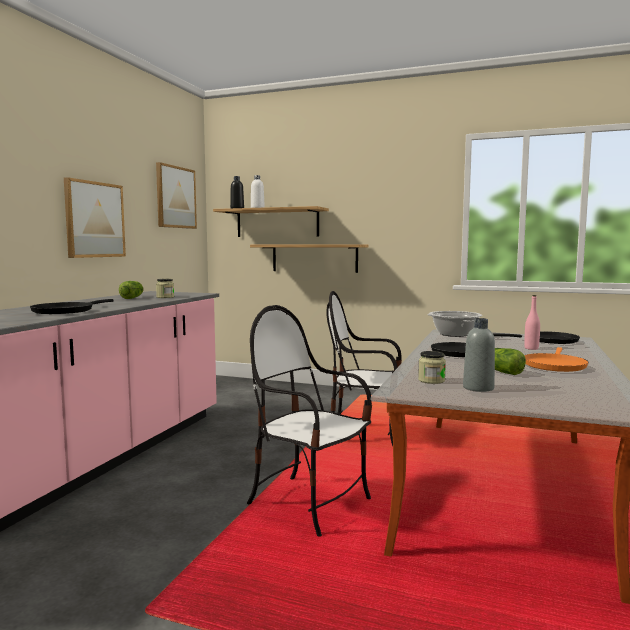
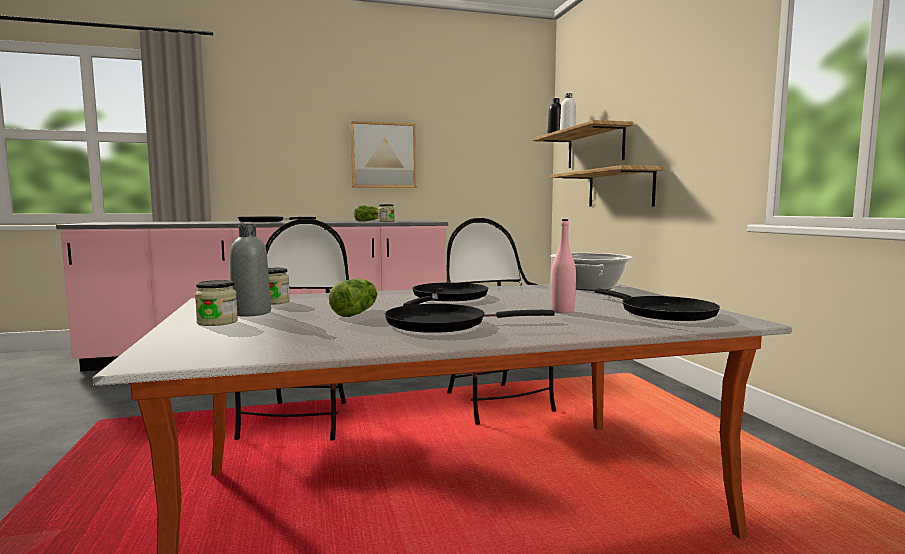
camera: 55 degrees right, 0 degrees up
(175, 197) = (498, 130): picture -> none
(510, 396) = (217, 322): none -> jar
(554, 365) = (443, 324): orange frying pan -> black frying pan

